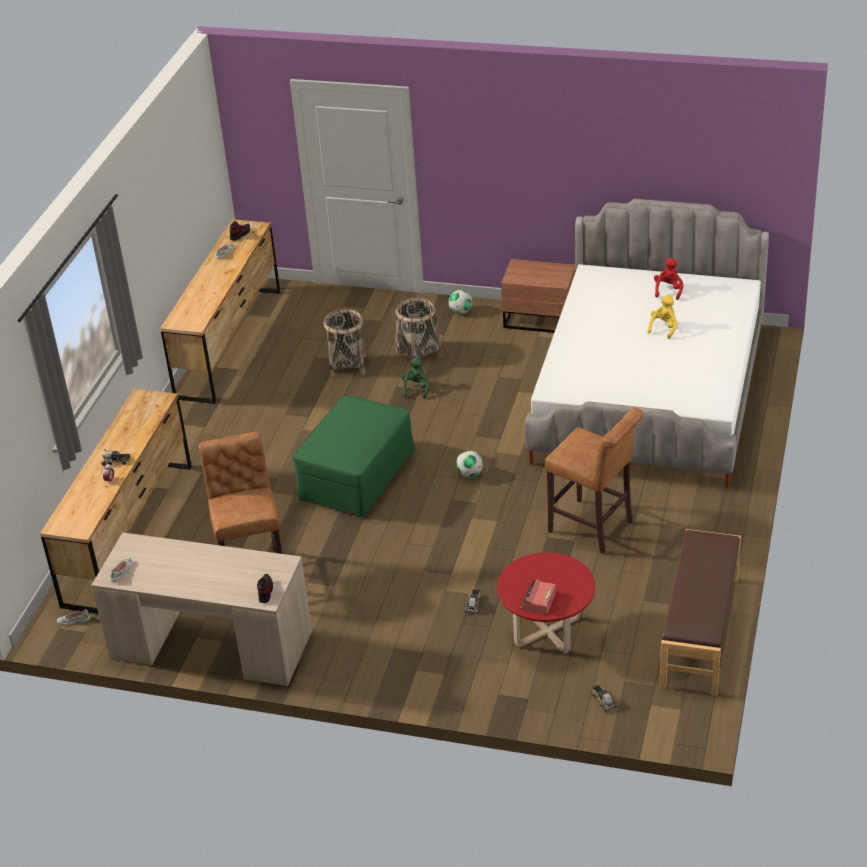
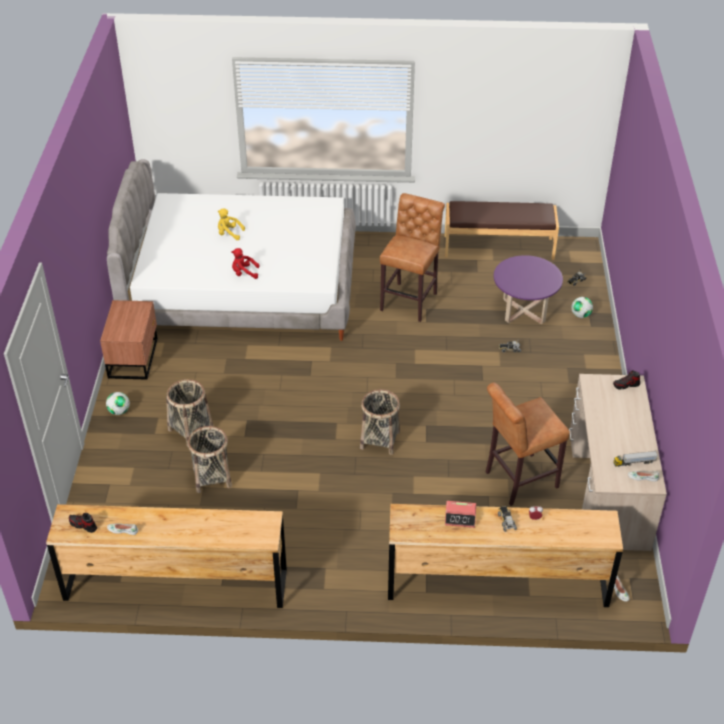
camera: 105 degrees left, 5 degrees up
(145, 570) = (634, 462): none -> toy truck
(356, 477) = (379, 440): green ottoman -> basket
(416, 389) = (247, 422): green plush toy -> none
(469, 474) = (361, 372): football -> football (580, 315)
(538, 601) = (545, 277): alarm clock -> alarm clock (460, 517)
(547, 631) = (523, 311): red coffee table -> purple coffee table
(668, 290) = (173, 235): red plush toy -> red plush toy (244, 273)

